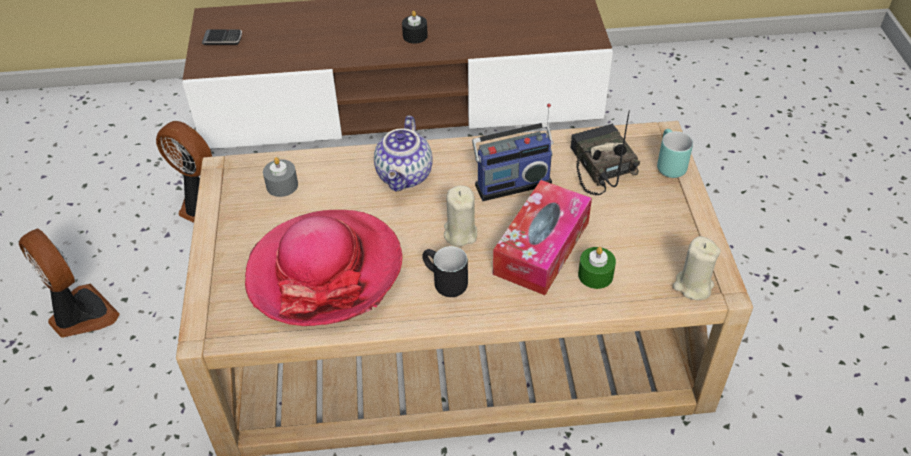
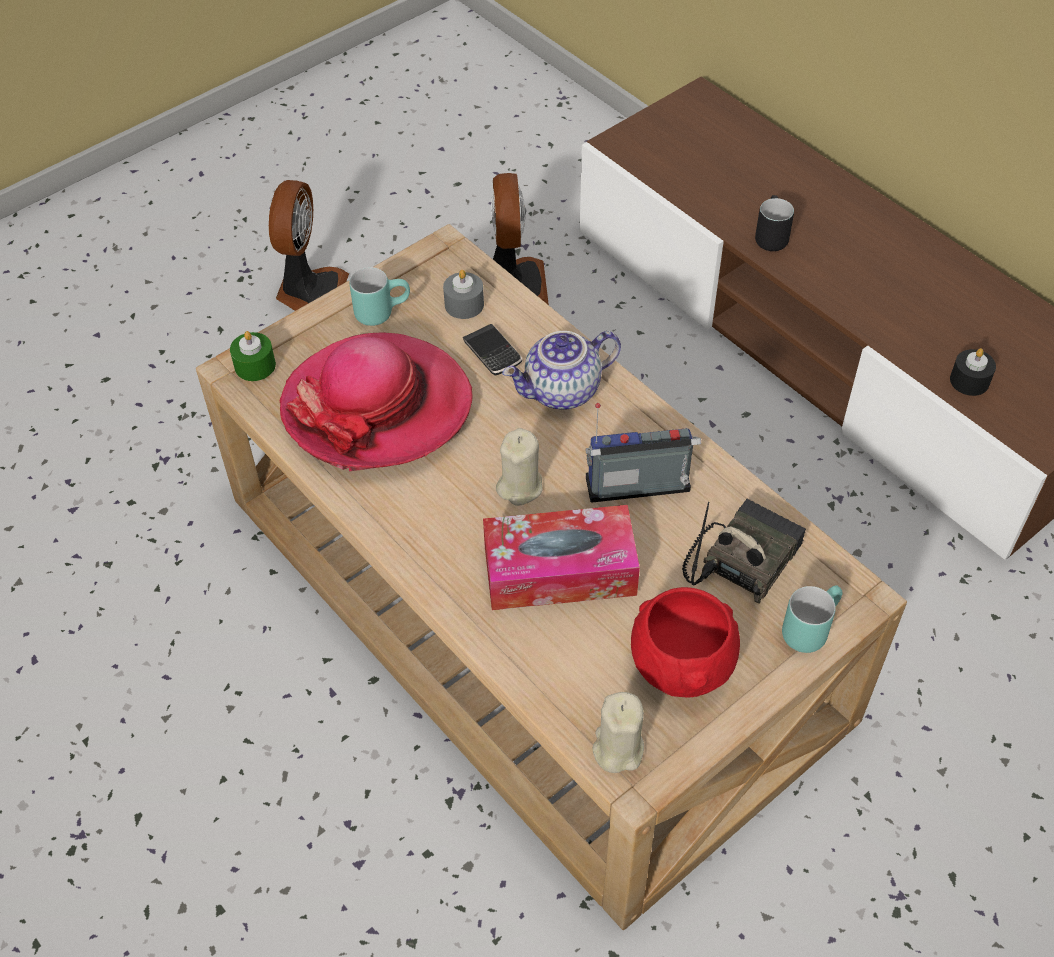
camera: 55 degrees right, 5 degrees up
(222, 39) = (675, 128): phone -> phone (492, 353)
(242, 227) = (381, 311): none -> turquoise mug
(415, 36) = (854, 275): black candle -> black candle (969, 381)
(443, 283) = (437, 512): black mug -> black mug (768, 236)
(511, 182) = (639, 489): radio -> radio turned 135 degrees clockwise
(595, 275) = (559, 643): green candle -> green candle (255, 365)
(656, 231) = (681, 670): none -> red bowl

